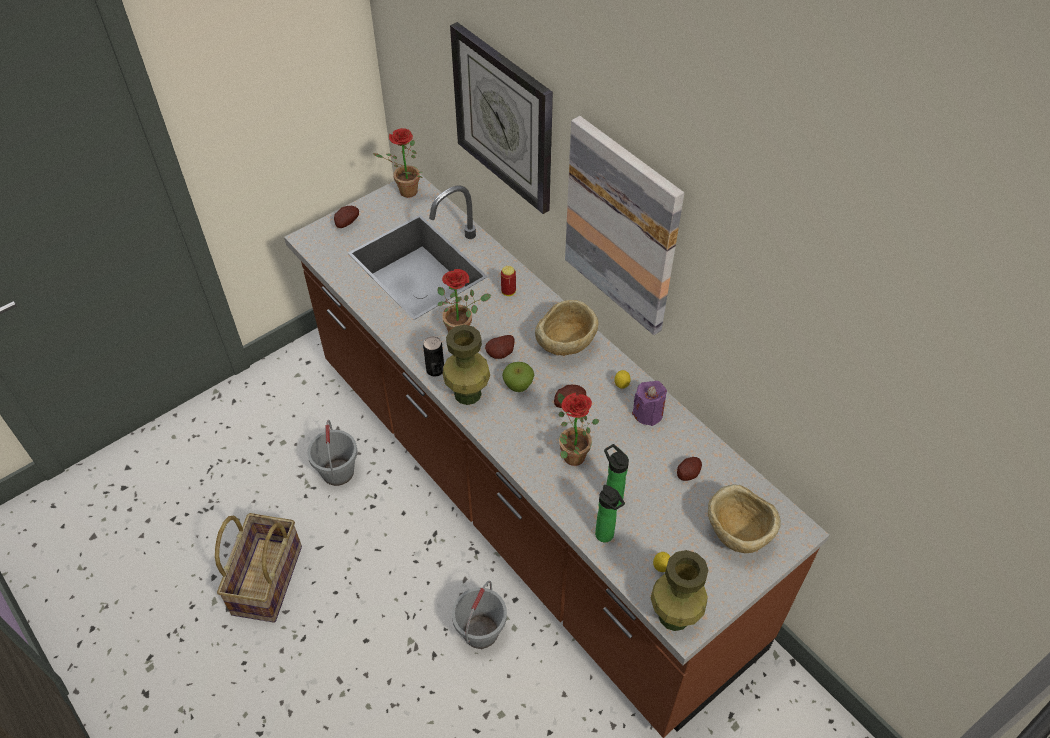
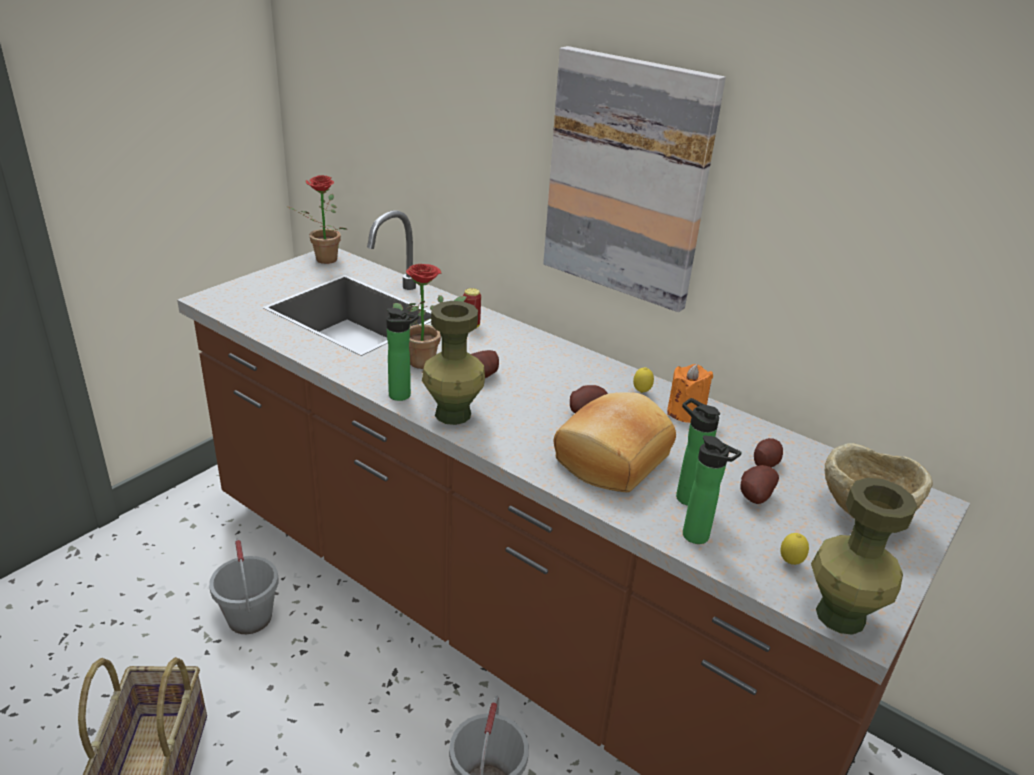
camera: 15 degrees left, 20 degrees down
(346, 223) = (256, 285): potato -> potato (753, 496)
(435, 370) = (402, 396): can -> bottle
(504, 118) = (456, 110): wall clock -> none
(518, 386) = (515, 402): apple -> none
(565, 347) = (558, 364): beige bowl -> none
(570, 453) = (609, 458): potted plant -> bread
(648, 413) = (686, 413): purple candle -> orange candle

